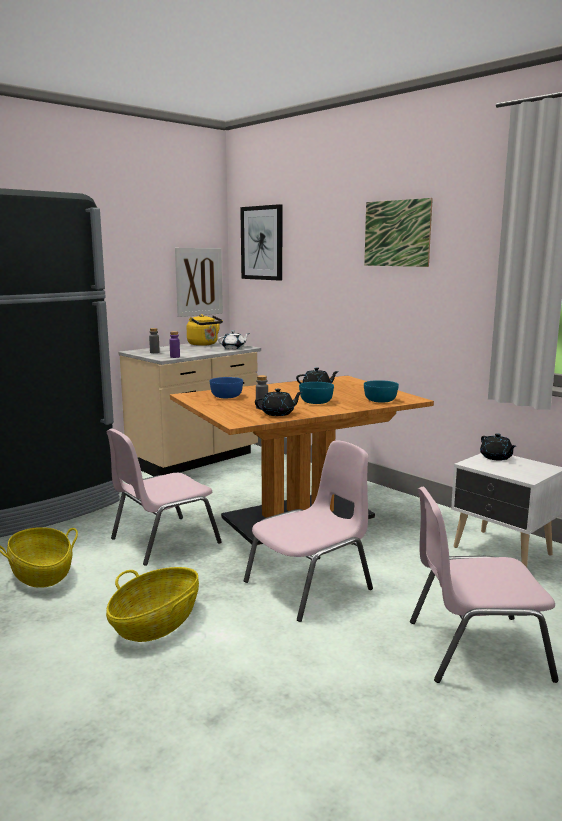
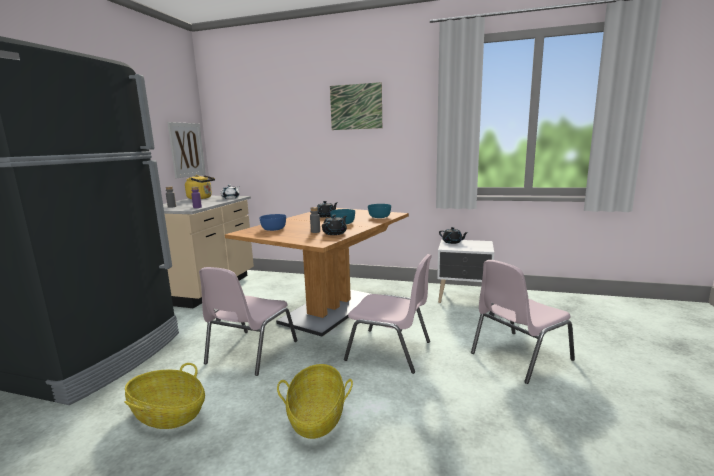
camera: 30 degrees left, 0 degrees up
(262, 243) = (237, 118): picture -> none
(310, 586) = (390, 351): pink chair -> pink chair turned 90 degrees clockwise

